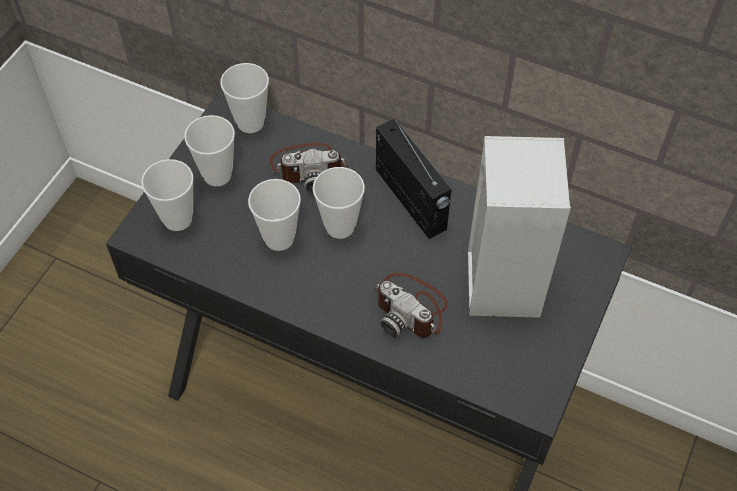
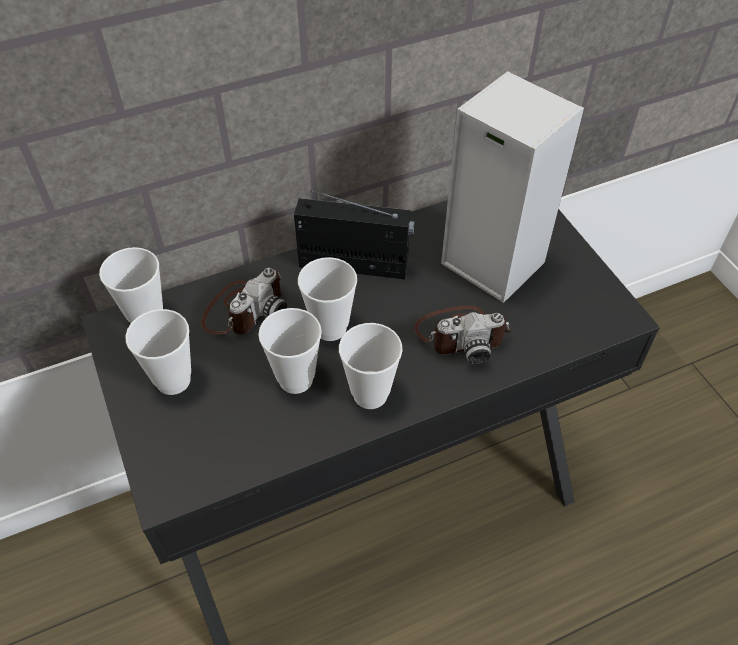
camera: 50 degrees left, 5 degrees down
(177, 219) = (186, 445): cup -> cup (370, 394)

